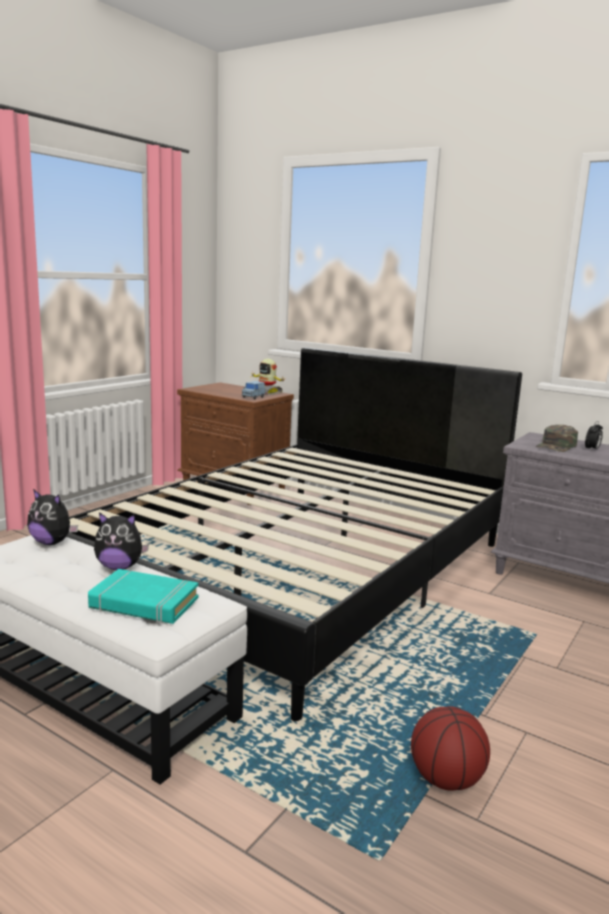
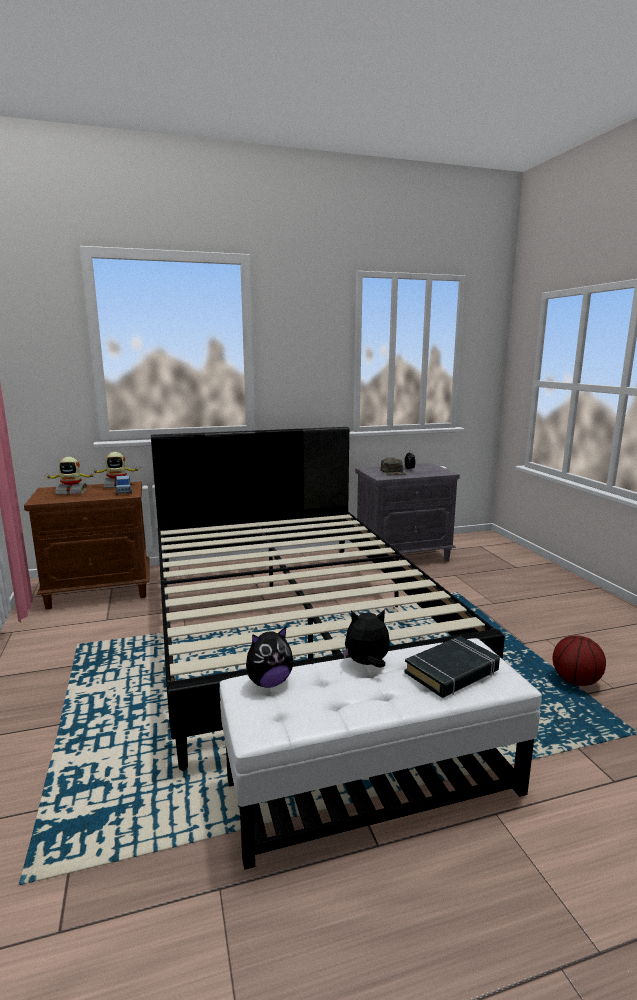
camera: 50 degrees left, 0 degrees up
(120, 567) = (367, 664): plush toy -> plush toy turned 135 degrees counterclockwise
(143, 603) = (452, 672): turquoise book -> black book
(226, 389) = (72, 492): none -> toy robot

